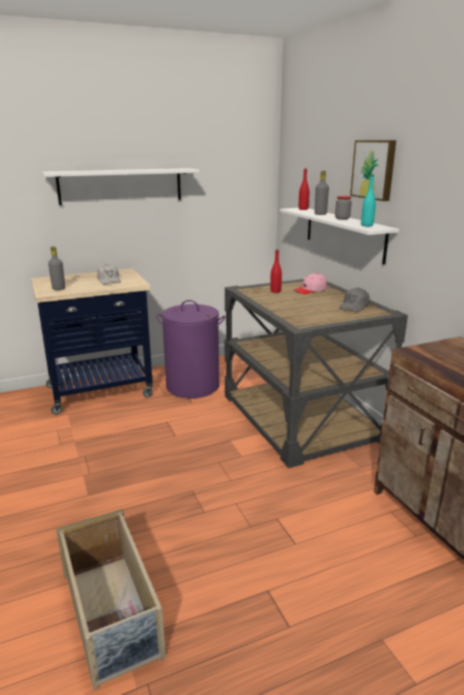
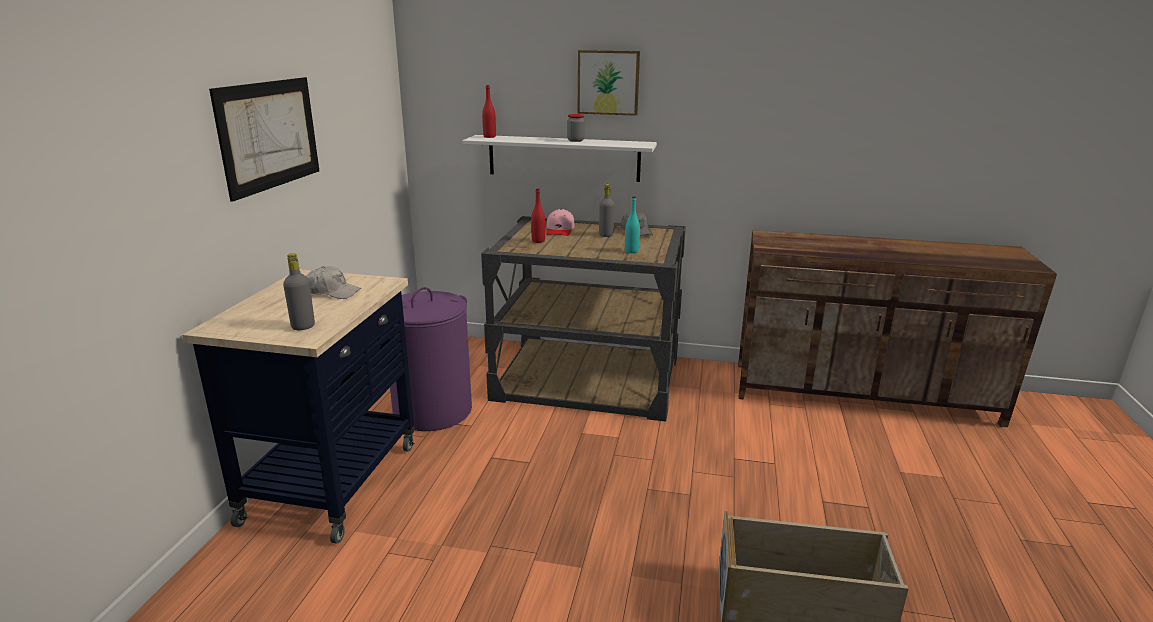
camera: 55 degrees left, 0 degrees up
(121, 186) = (269, 135): white shelf -> picture
(320, 214) = (534, 139): grey bottle -> grey bottle (606, 235)
(367, 225) = (626, 143): turquoise bottle -> turquoise bottle (631, 251)

